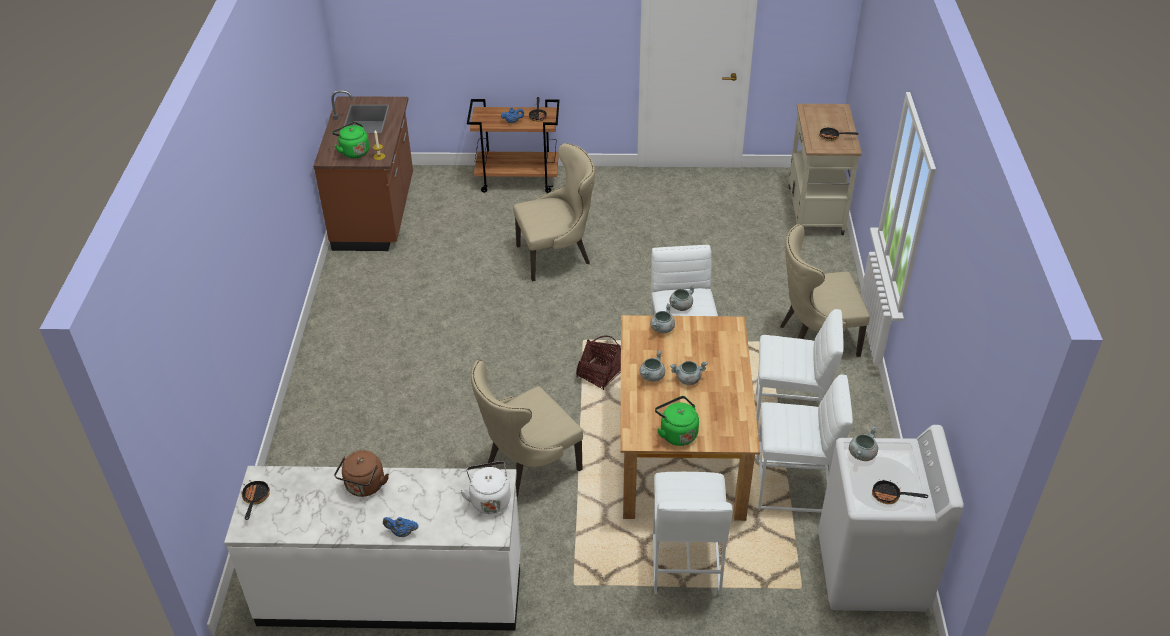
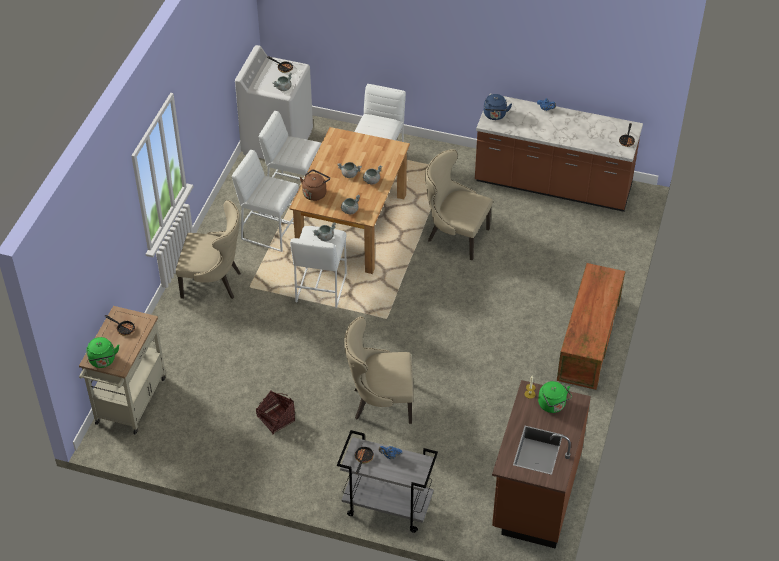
camera: 165 degrees left, 5 degrees up
(323, 365) = (590, 340): none -> brown bench
(364, 487) = (564, 134): brown kettle -> brown kettle (315, 193)
(391, 590) = (552, 186): white counter -> brown counter
(489, 499) = (495, 115): white kettle -> blue kettle
(518, 180) = (386, 507): brown cart -> grey cart
(528, 467) = (455, 236): beige chair -> beige chair turned 135 degrees counterclockwise
(599, 374) = (384, 289): basket -> basket (276, 419)
(676, 433) = (372, 145): green kettle -> green kettle (103, 361)

